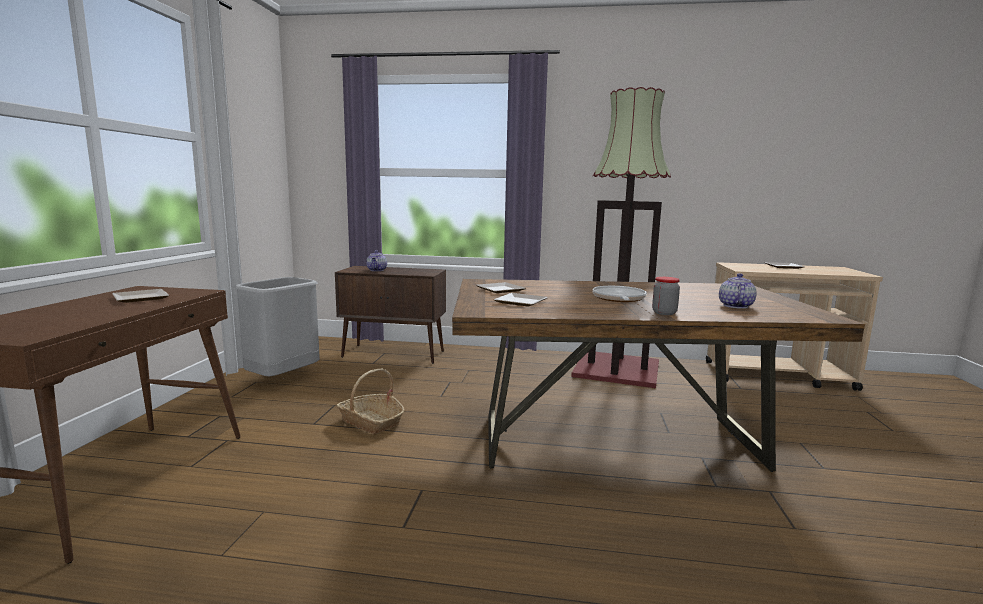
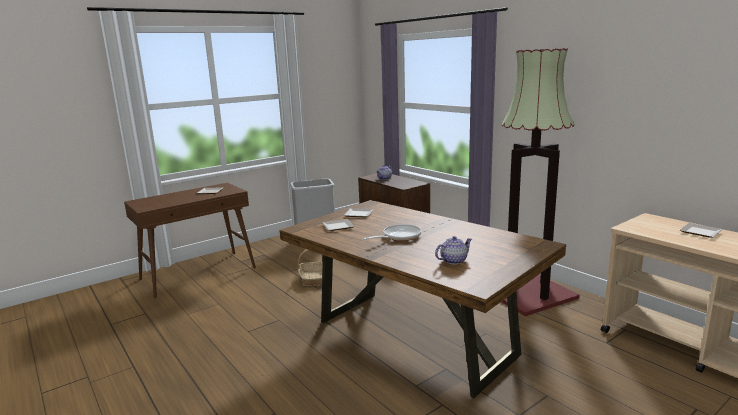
camera: 45 degrees right, 5 degrees up
(664, 313) = (385, 253): jar -> none

